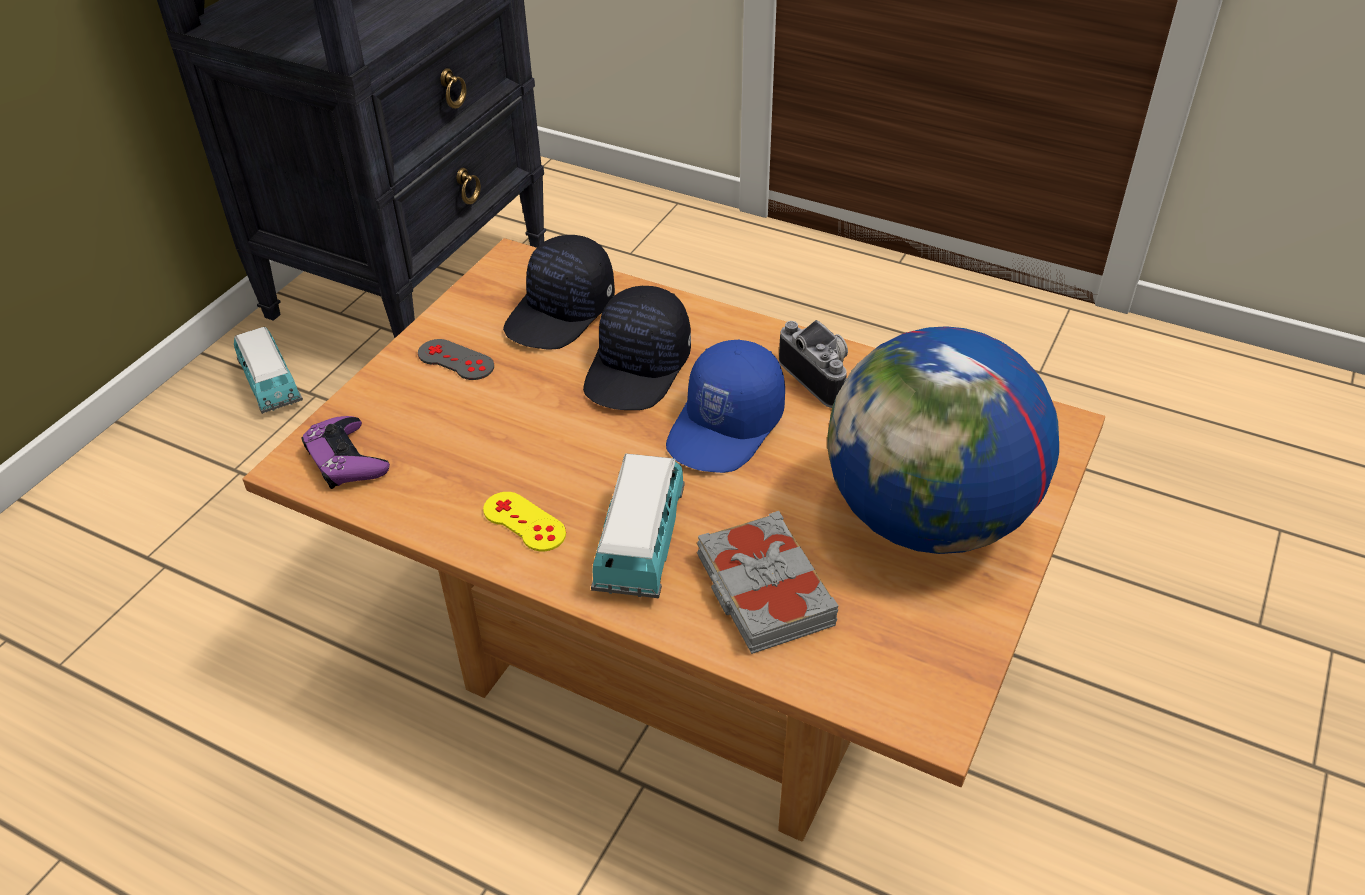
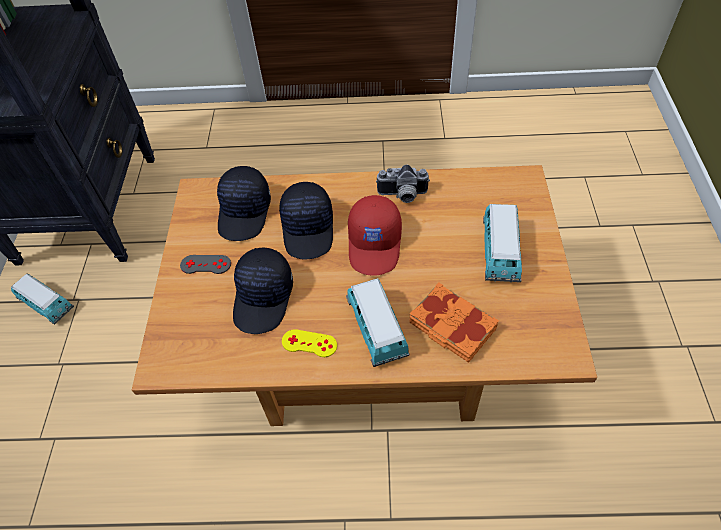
camera: 25 degrees left, 10 degrees up
(346, 459) = (185, 351): purple game controller -> none
(504, 436) = (264, 298): none -> black cap
(726, 428) = (375, 244): blue cap -> red cap
(763, 591) = (451, 327): grey book -> orange book
(822, 376) = (402, 196): camera -> camera turned 150 degrees clockwise
(927, 518) = (500, 253): globe -> toy car

